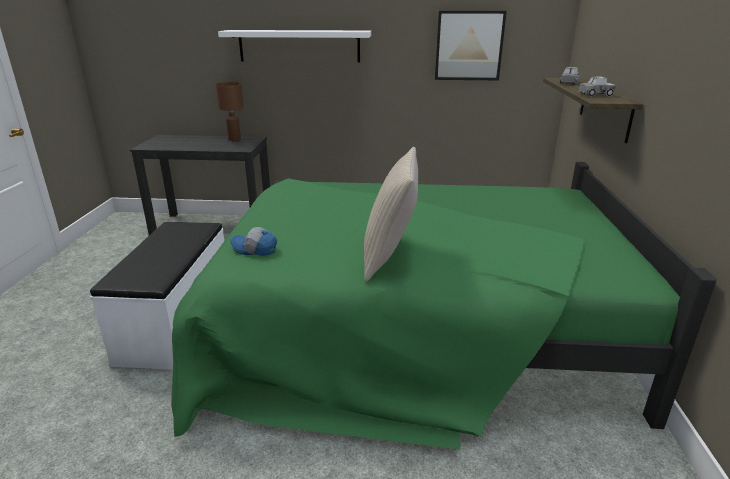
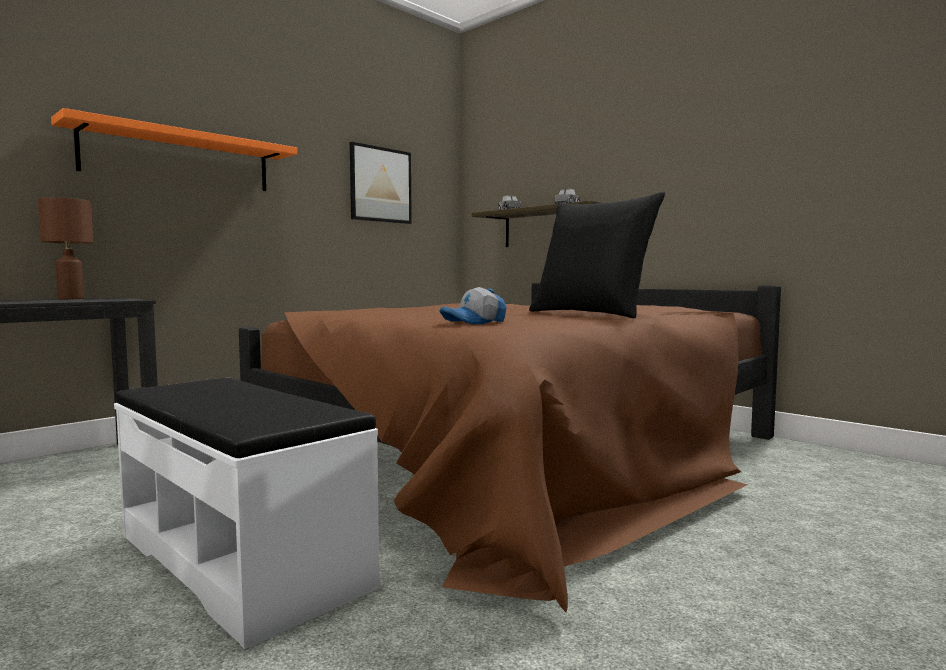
camera: 50 degrees left, 20 degrees down
(299, 46) = (179, 159): white shelf -> orange shelf
(390, 256) = (591, 314): beige pillow -> black pillow
(413, 327) = (532, 455): green bed -> brown bed

